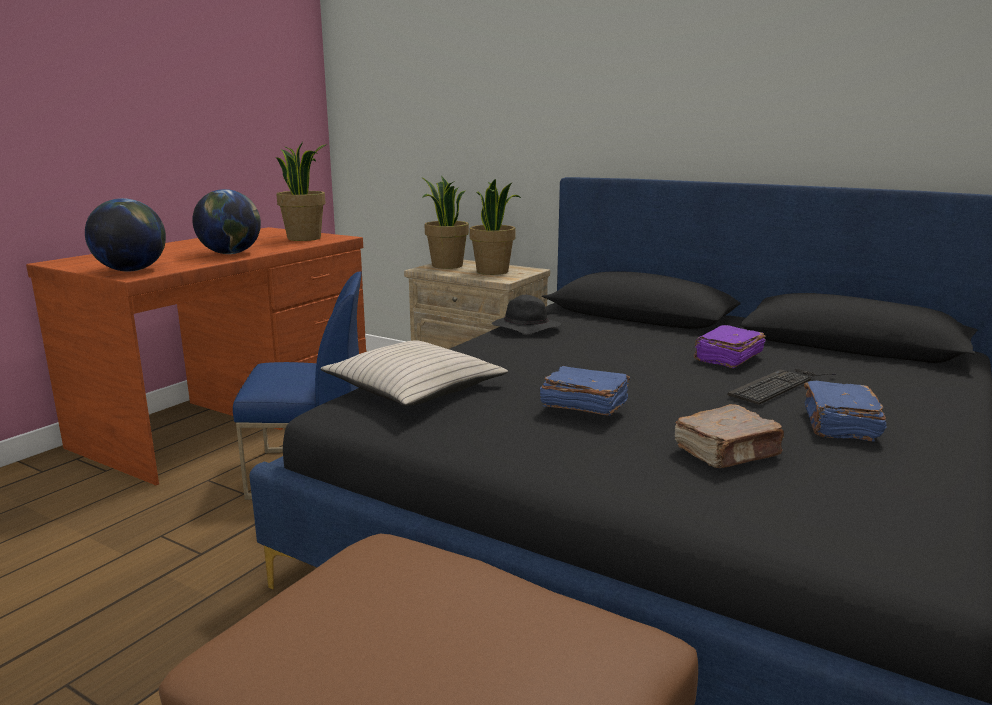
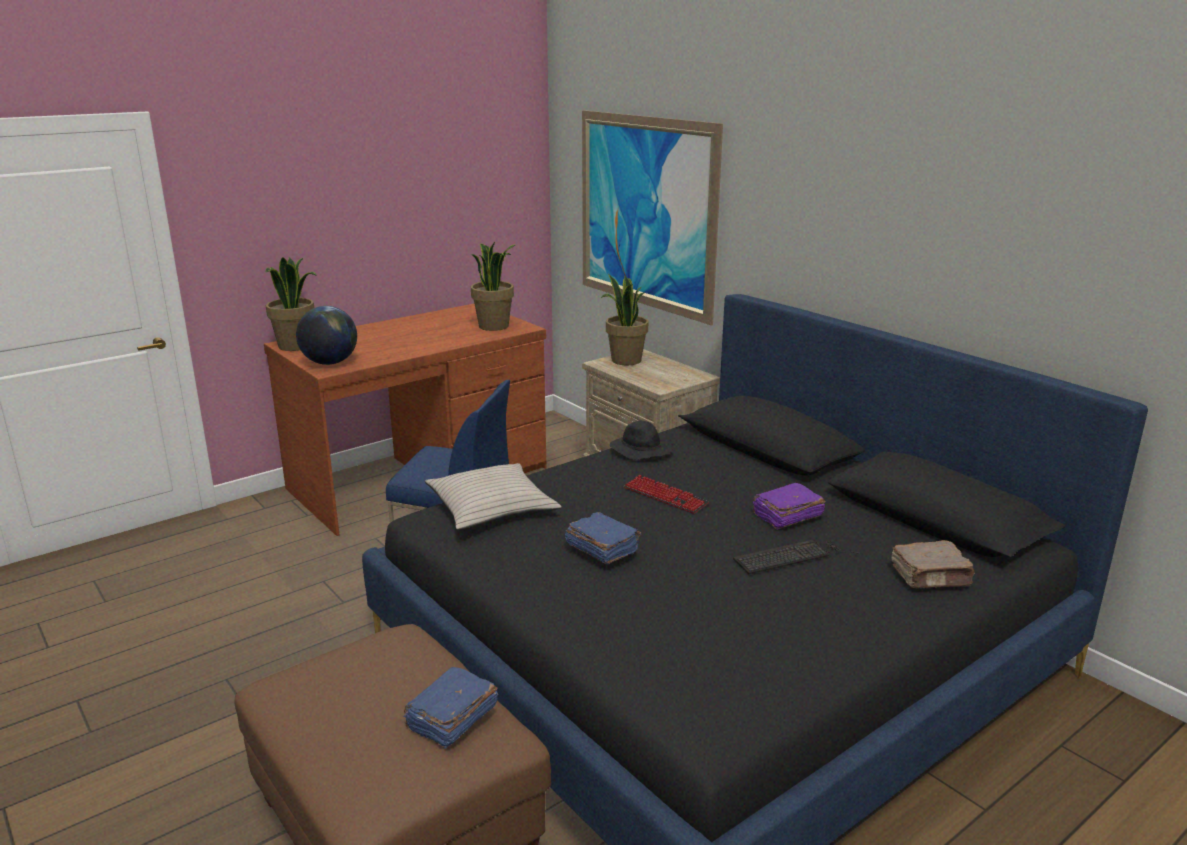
camera: 20 degrees right, 5 degrees up
(231, 253) = (417, 345): globe -> none
(449, 117) = (645, 213): none -> picture
(493, 271) = (661, 375): potted plant -> potted plant (295, 346)
(594, 356) = (665, 496): none -> keyboard
(728, 453) = (671, 615): brown book -> brown book (931, 577)
(839, 425) = (793, 608): blue book -> blue book (451, 719)

